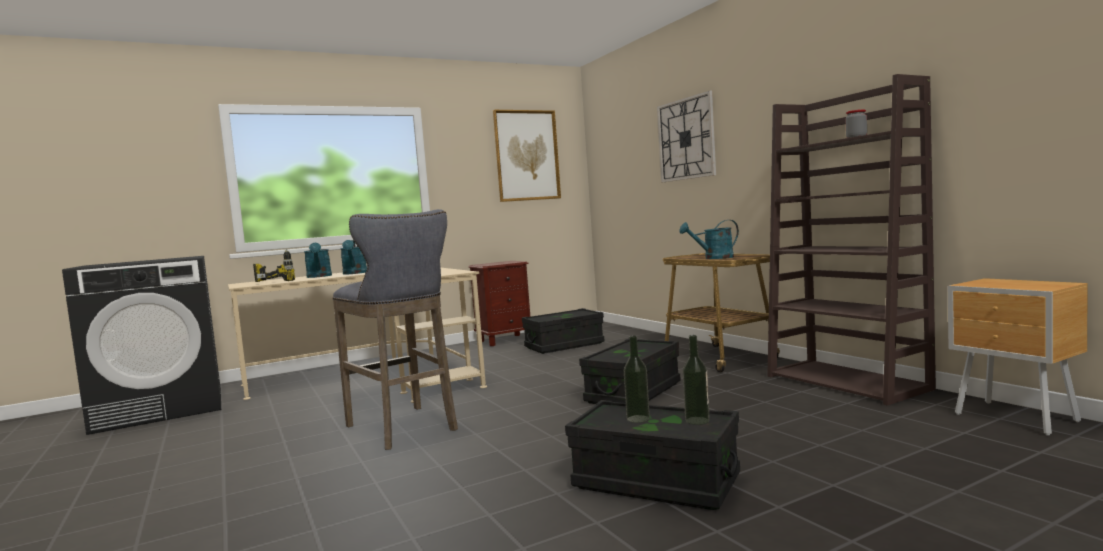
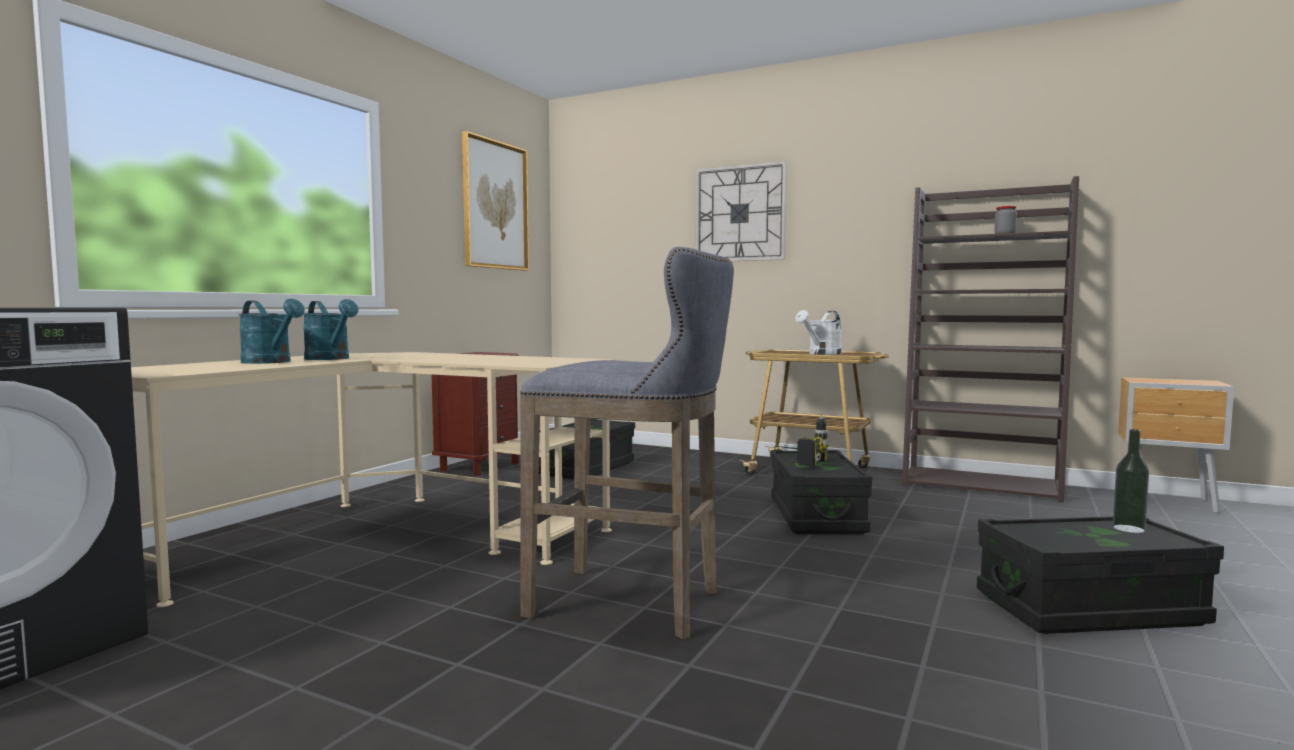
camera: 35 degrees left, 0 degrees up
(275, 281) = (203, 368): power drill -> power drill (796, 462)
(638, 419) = (1074, 535): bottle -> none
(714, 258) = (821, 354): turquoise watering can -> white watering can

